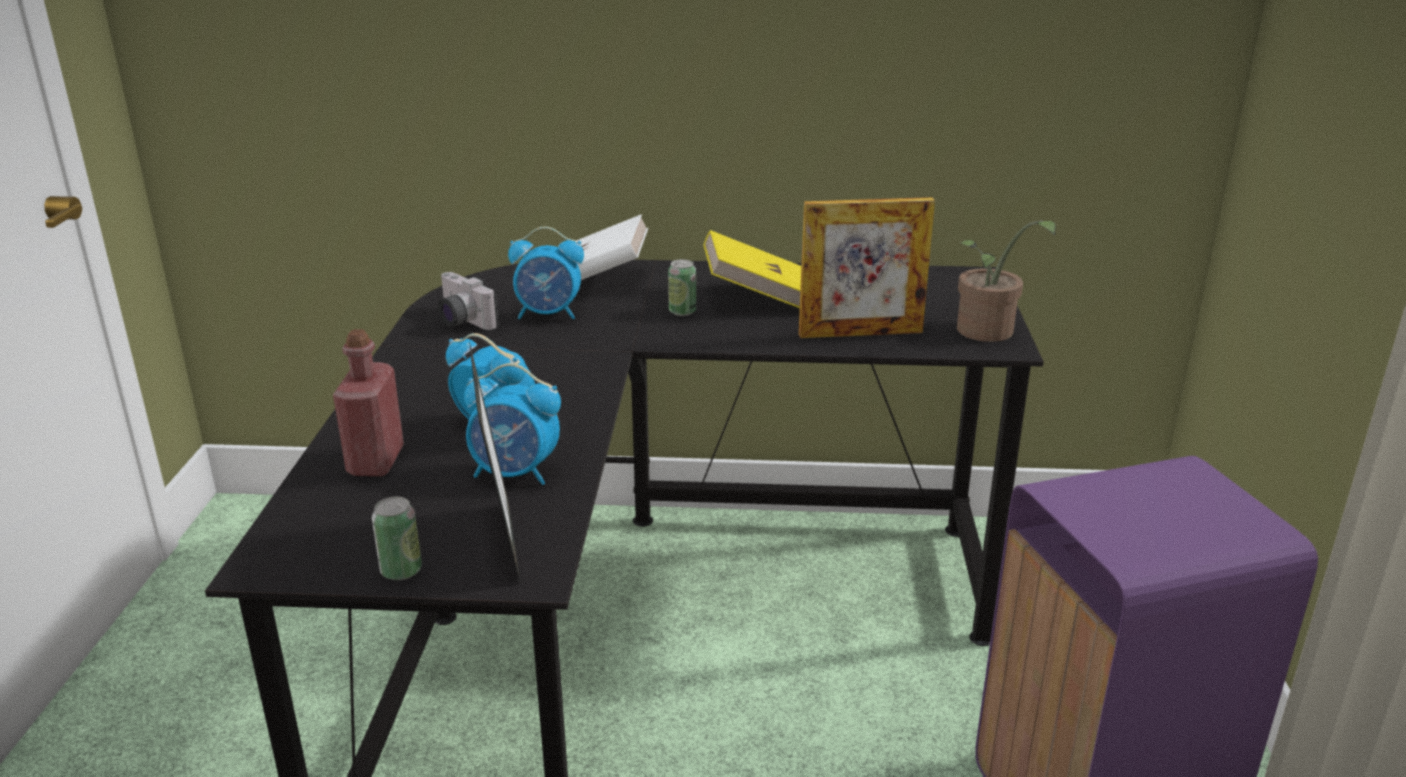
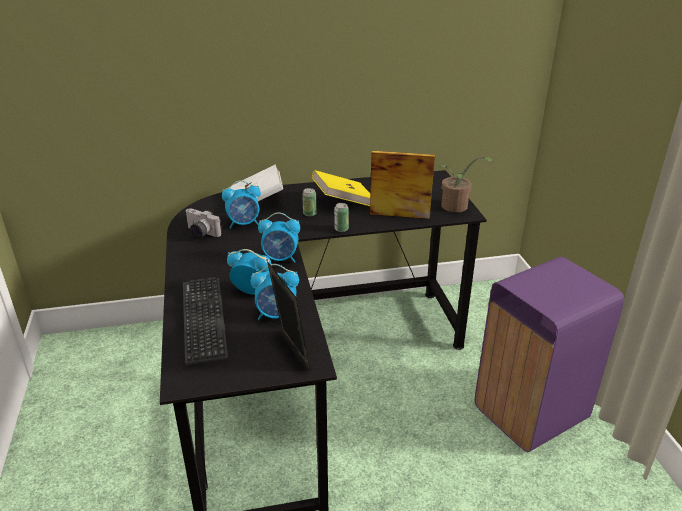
camera: 15 degrees left, 5 degrees up
(376, 461) = (203, 319): red bottle -> keyboard
(401, 571) = (251, 374): can -> can (341, 229)
(581, 380) = (280, 259): none -> alarm clock
(860, 333) = (399, 215): picture frame -> picture frame turned 150 degrees counterclockwise

